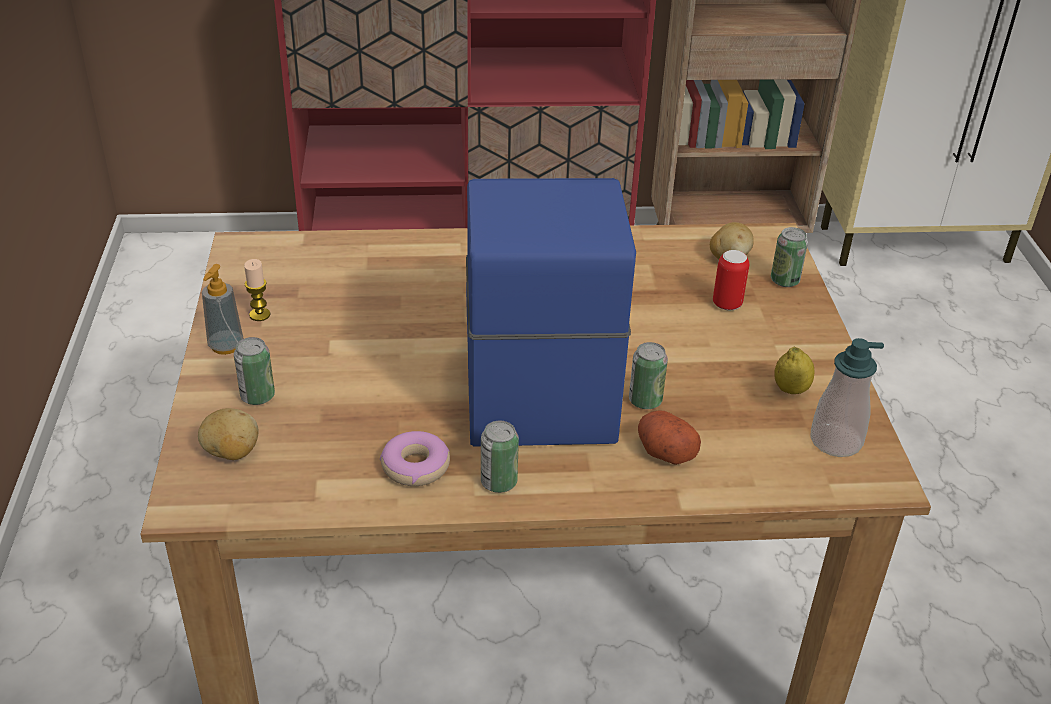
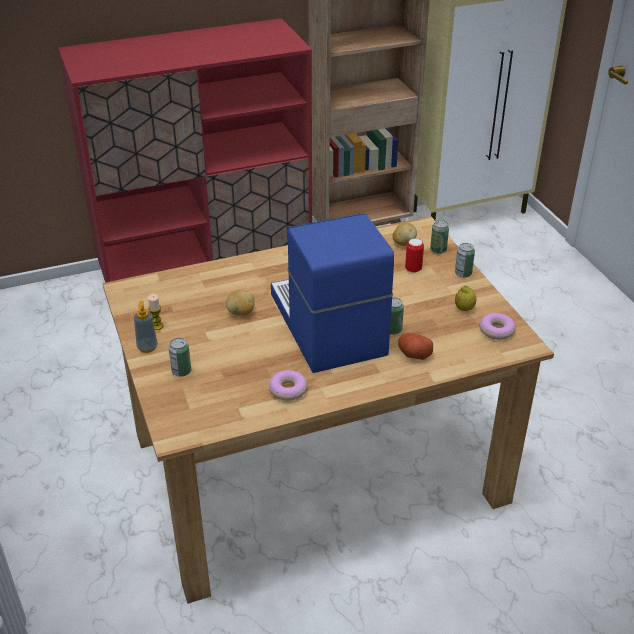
camera: 15 degrees left, 0 degrees up
(231, 453) = (183, 404): potato -> potato (241, 312)
(498, 482) = (336, 388): can -> can (463, 274)
(835, 441) = (497, 330): soap dispenser -> donut

